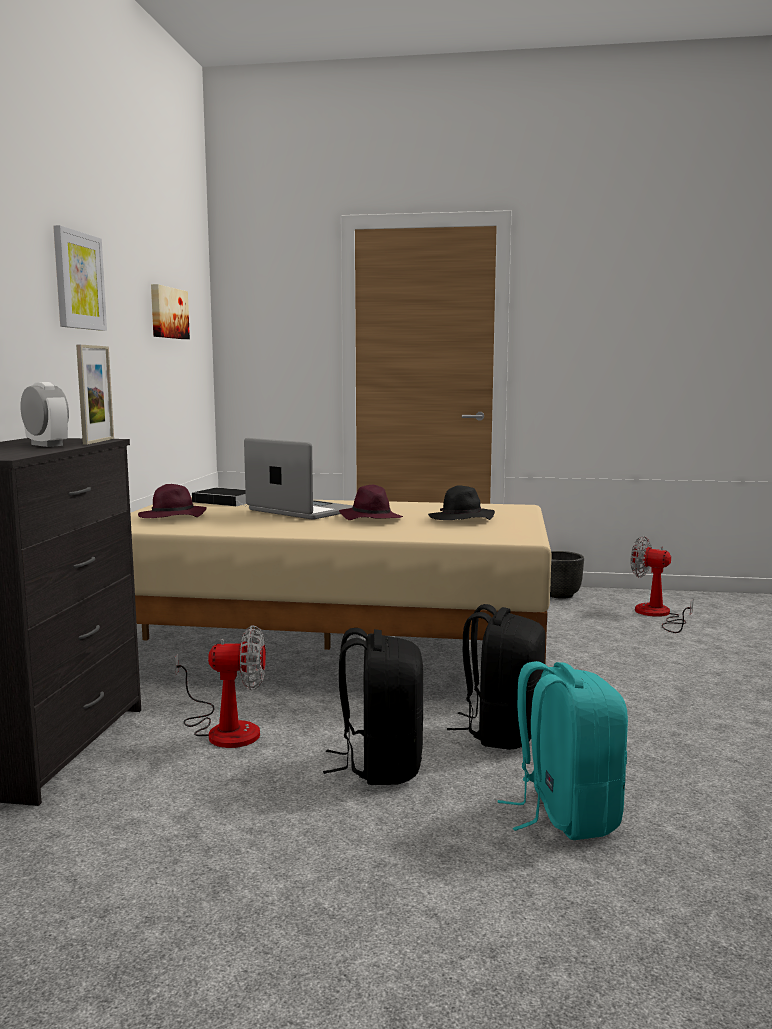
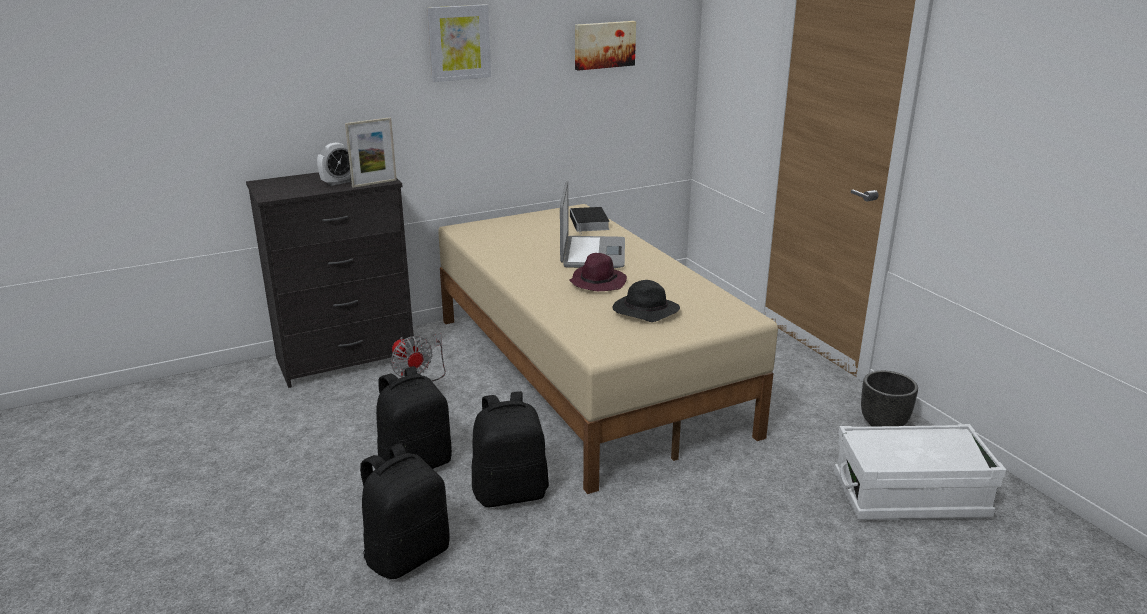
camera: 55 degrees right, 15 degrees up
(47, 445) = (338, 182): alarm clock -> alarm clock turned 45 degrees clockwise
(172, 517) = (509, 231): purple hat -> none
(565, 814) = (407, 554): turquoise backpack -> black backpack
(657, 615) = (909, 496): fan -> white storage box

